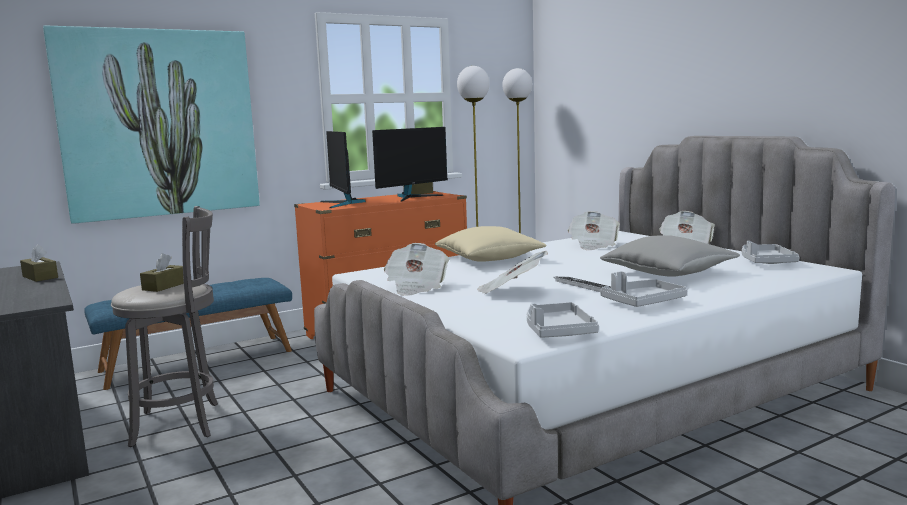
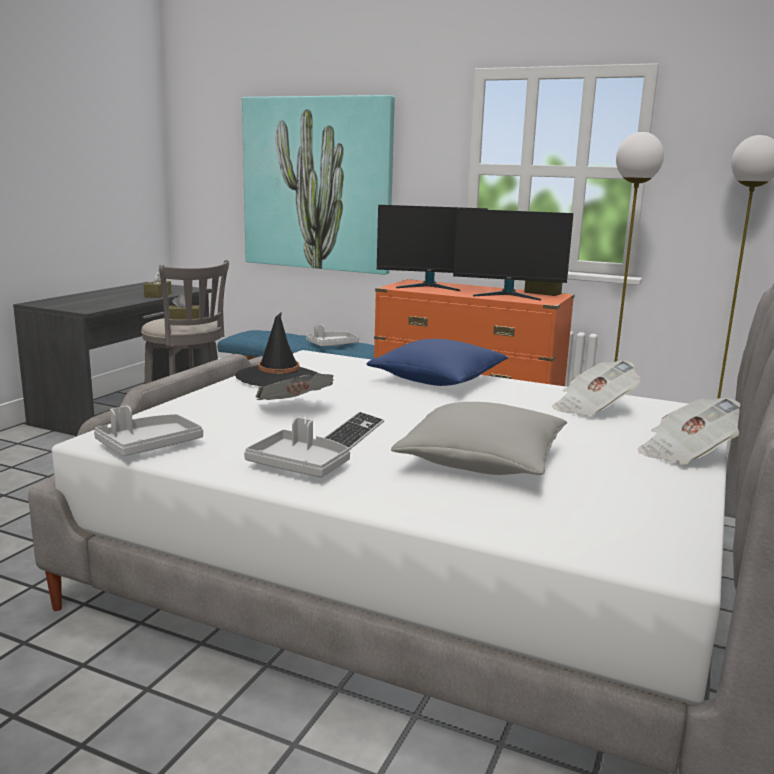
camera: 55 degrees right, 5 degrees up
(342, 203) = (429, 286): monitor -> monitor turned 120 degrees counterclockwise
(416, 287) = (279, 378): newspaper -> black hat
(489, 259) = (438, 381): beige pillow -> blue pillow
(765, 262) = (653, 514): grey tray -> grey tray (331, 345)

